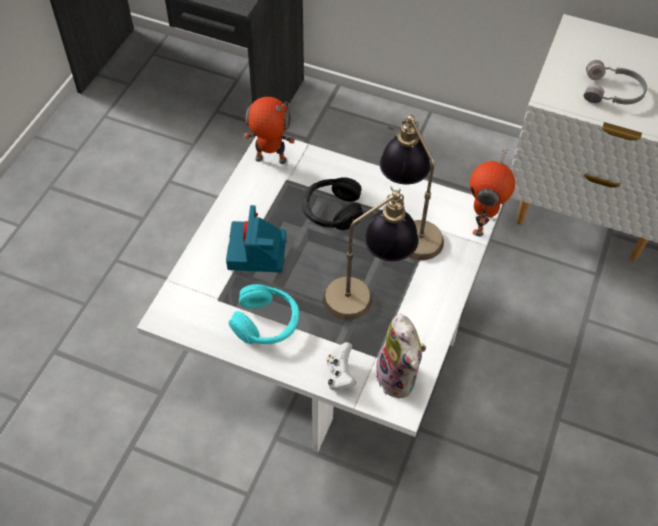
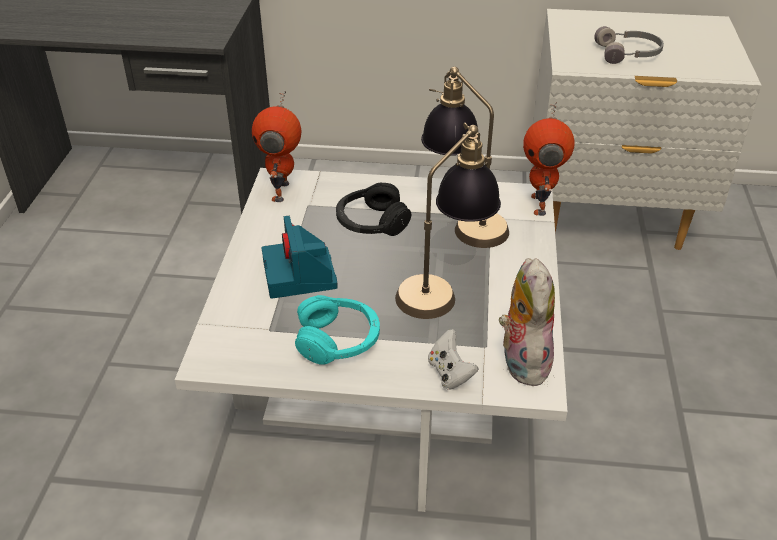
camera: 15 degrees left, 15 degrees down
(270, 160) = (282, 192): toy robot -> toy robot turned 75 degrees counterclockwise
(399, 378) = (521, 361): plush toy -> plush toy turned 150 degrees counterclockwise

